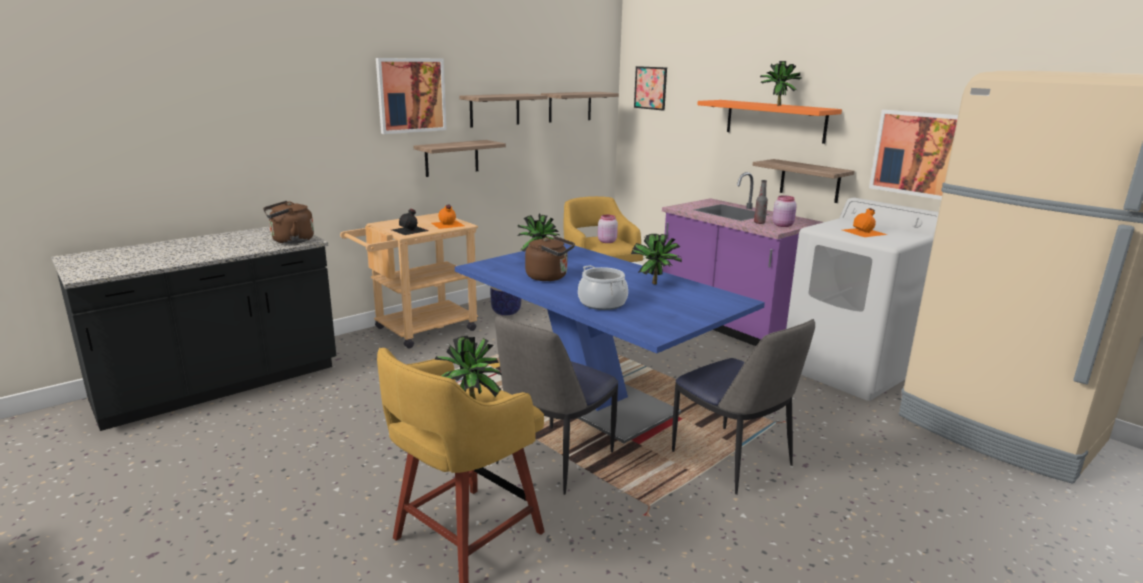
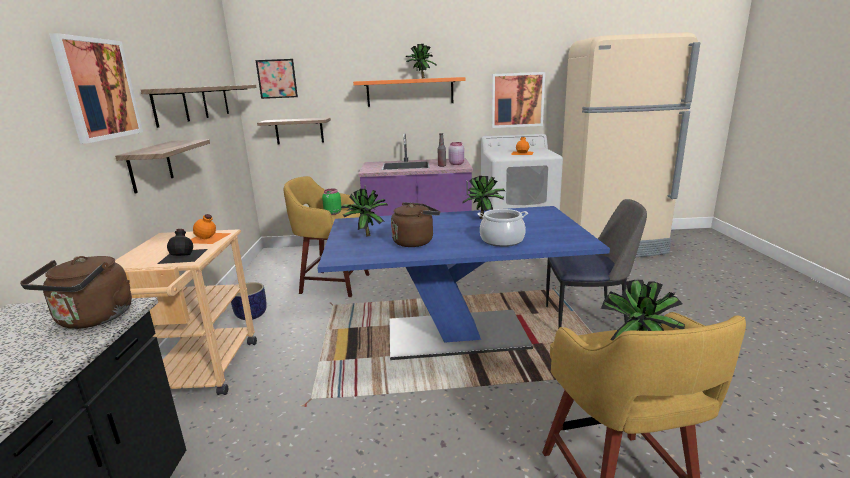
camera: 50 degrees left, 0 degrees up
(553, 460) = (529, 389): chair -> none
(606, 241) = (332, 213): pink jar -> green jar
(810, 181) = (446, 132): shelf -> shelf (299, 131)

